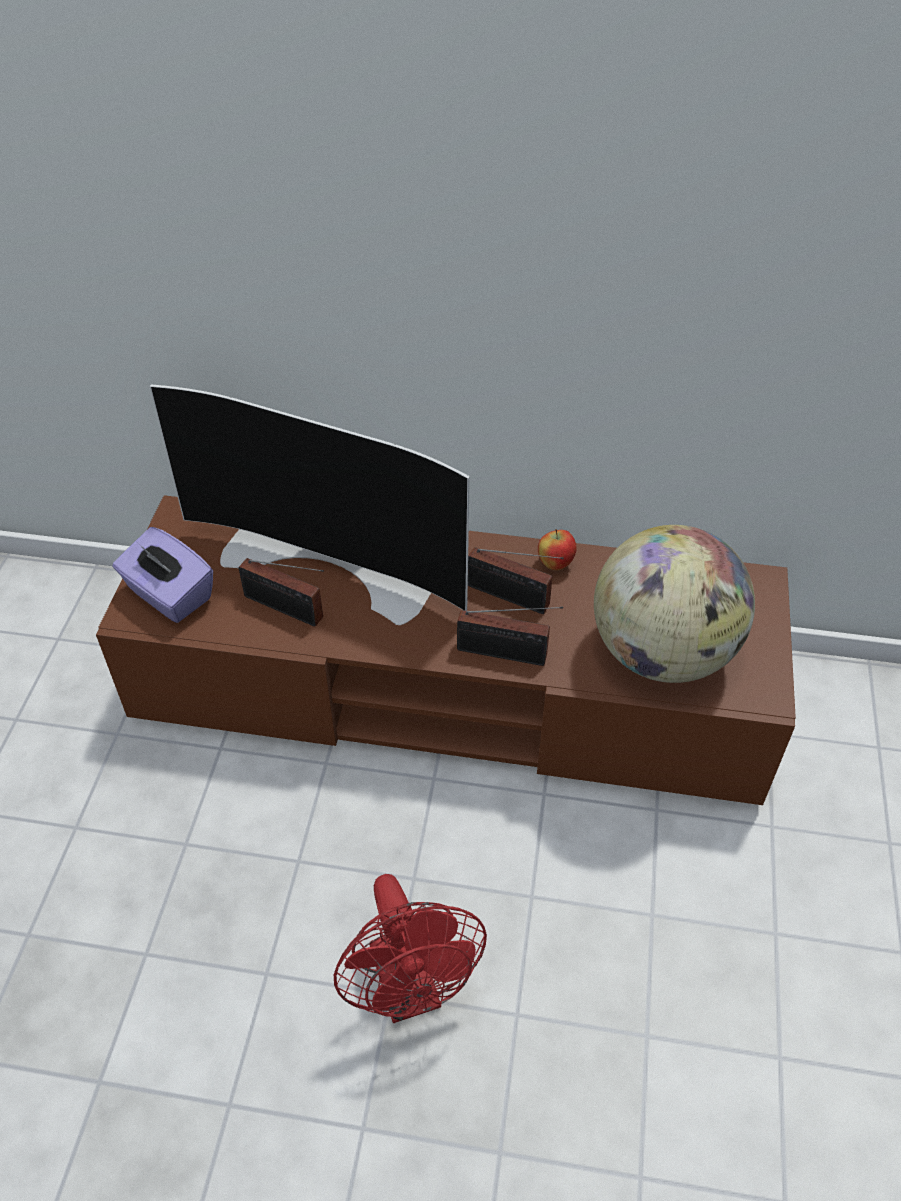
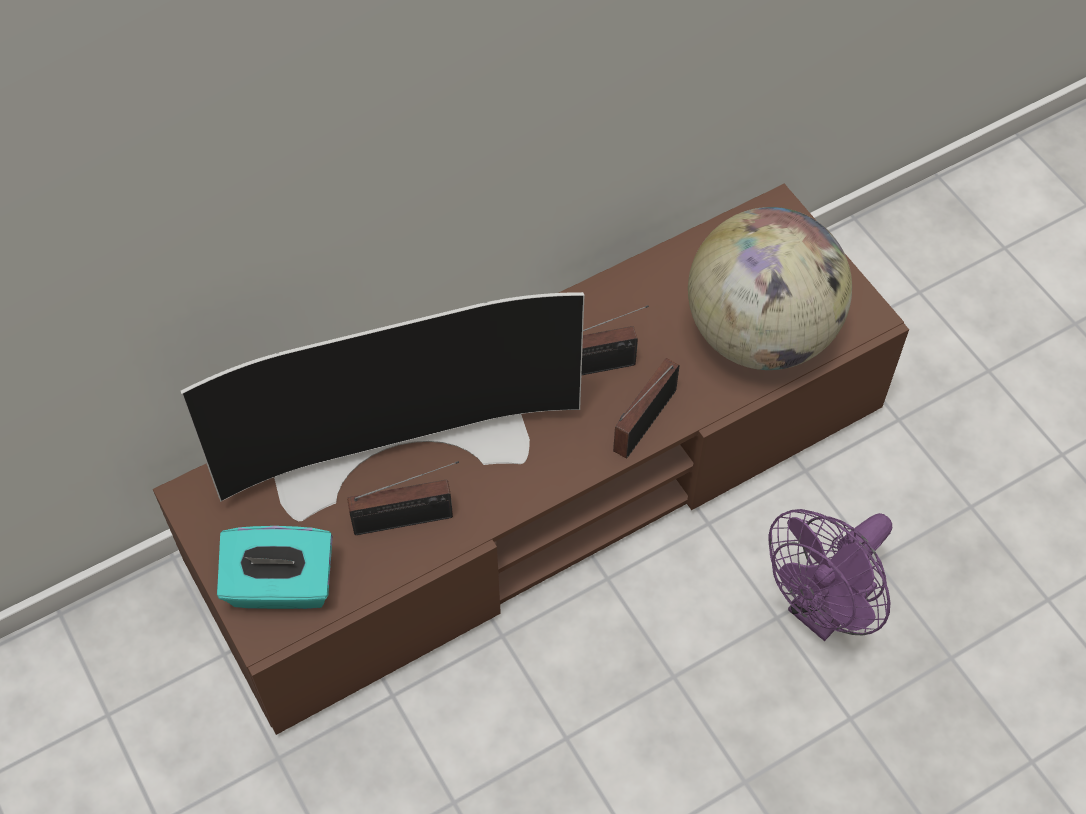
camera: 40 degrees left, 10 degrees up
(169, 595) = (281, 586): purple tissue box -> turquoise tissue box
(410, 991) = (758, 766): red fan -> none
(506, 654) = (640, 424): radio -> radio turned 150 degrees clockwise
(555, 564) = (598, 308): apple -> none
(572, 919) = (823, 611): none -> purple fan

